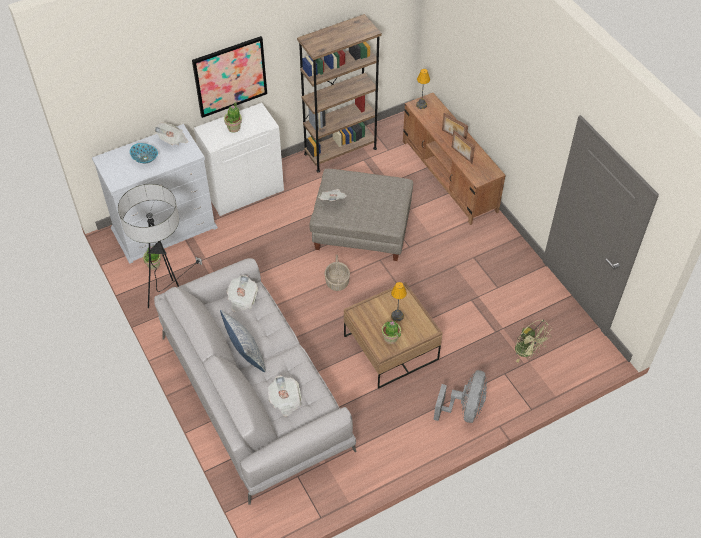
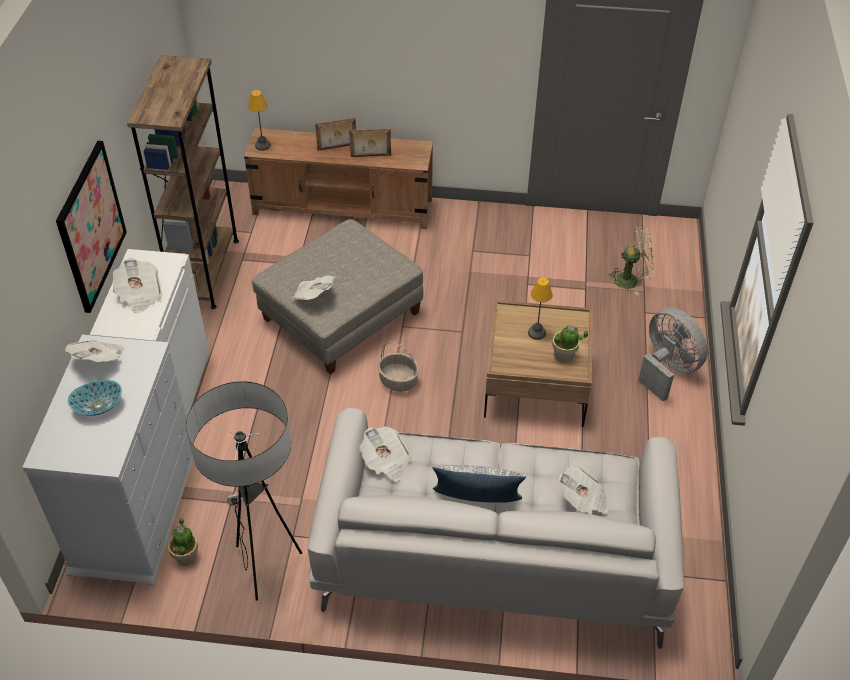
camera: 55 degrees left, 5 degrees down
(234, 127) = (139, 295): potted plant -> newspaper

